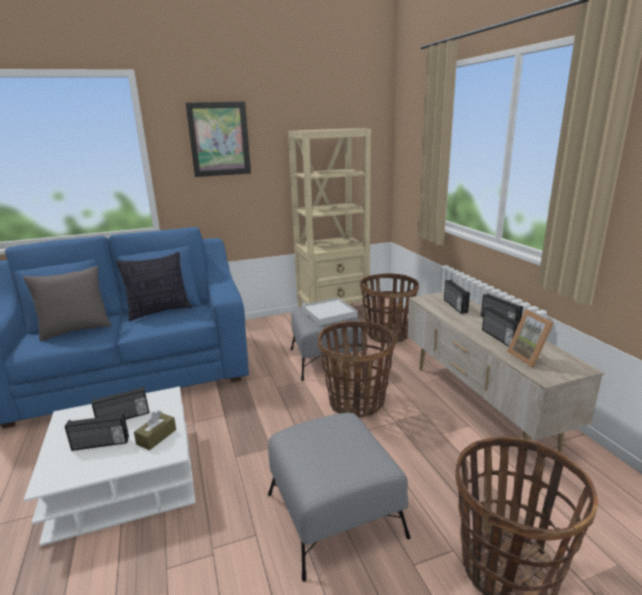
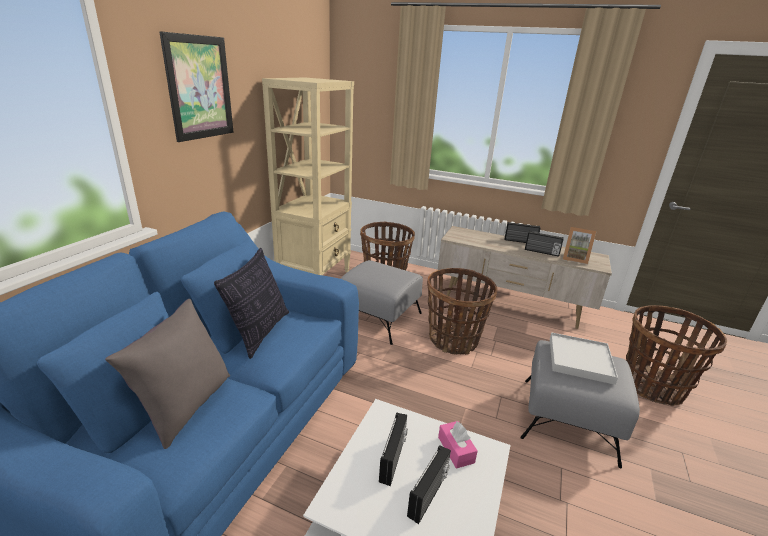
camera: 50 degrees left, 5 degrees up
(156, 437) = (456, 449): brown tissue box -> pink tissue box
(329, 313) = (385, 273): white tray -> white tray (580, 360)
(454, 306) = (479, 237): radio -> none

